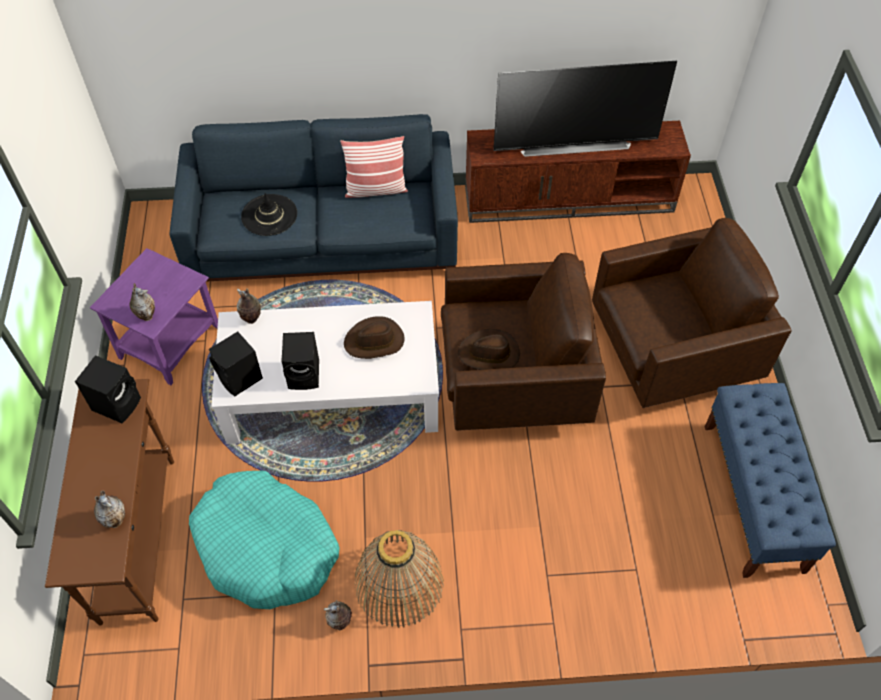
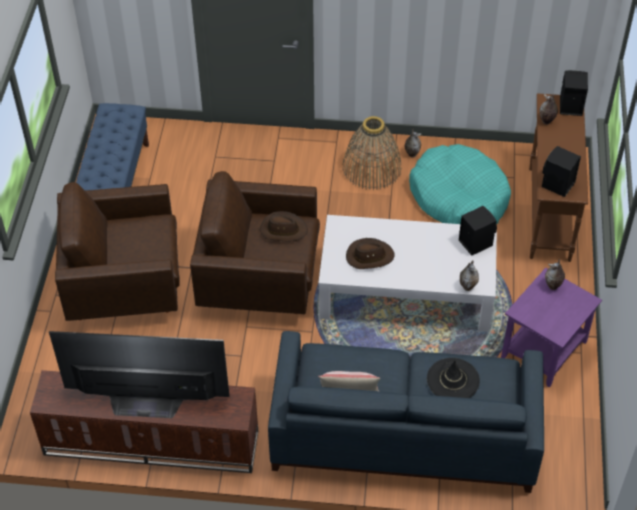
camera: 170 degrees left, 5 degrees down
(305, 375) = (425, 239): black speaker -> black speaker (569, 106)

